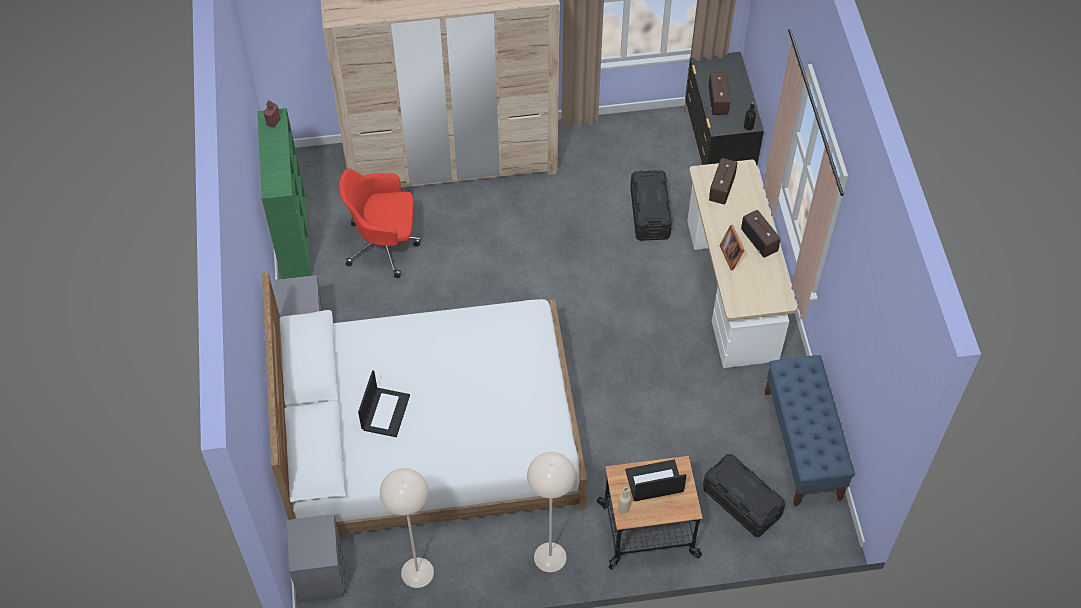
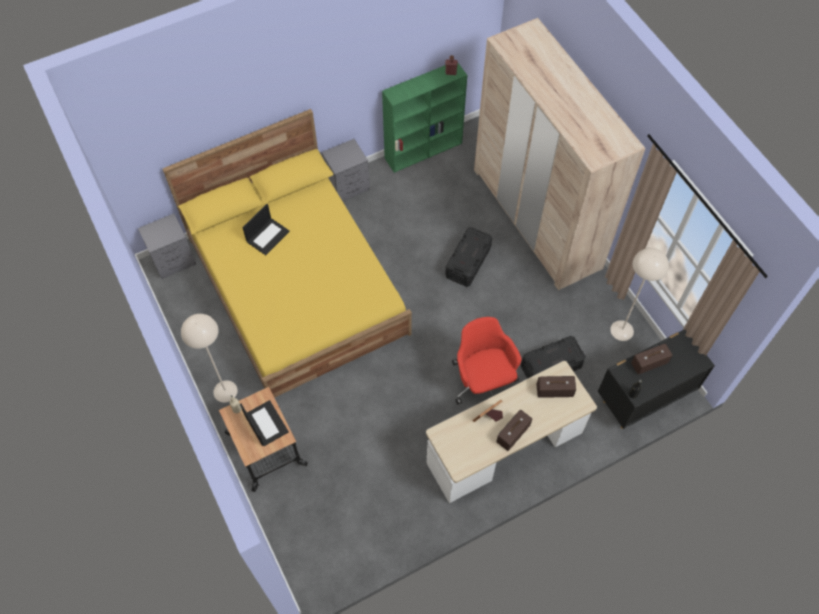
camera: 70 degrees right, 5 degrees up
(384, 245) = (441, 204): red office chair -> red office chair (483, 381)
(385, 411) = (268, 236): laptop -> laptop turned 45 degrees counterclockwise
(417, 572) = (190, 314): beige floor lamp -> beige floor lamp (622, 330)
(430, 434) = (297, 285): white bed -> yellow bed
(741, 502) = (310, 509): black storage box -> black storage box (467, 262)
(802, 445) = (377, 542): blue bench -> none

